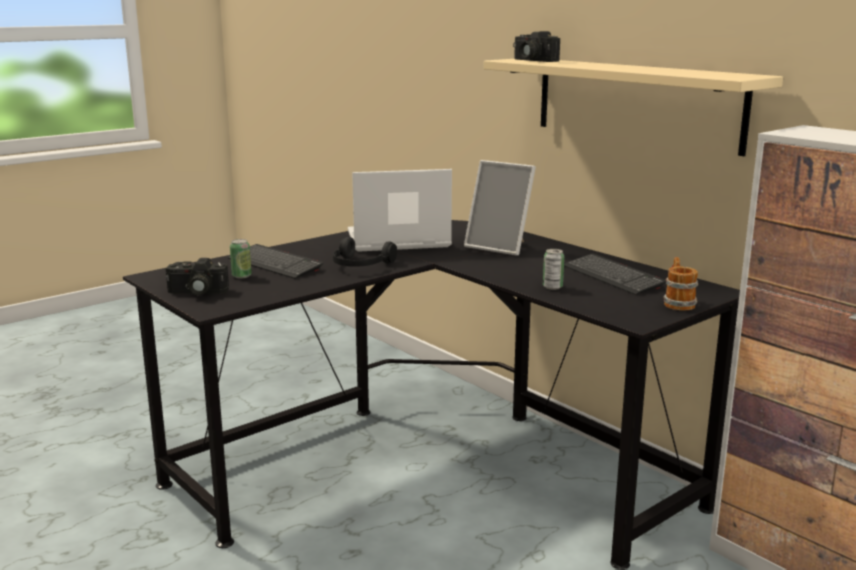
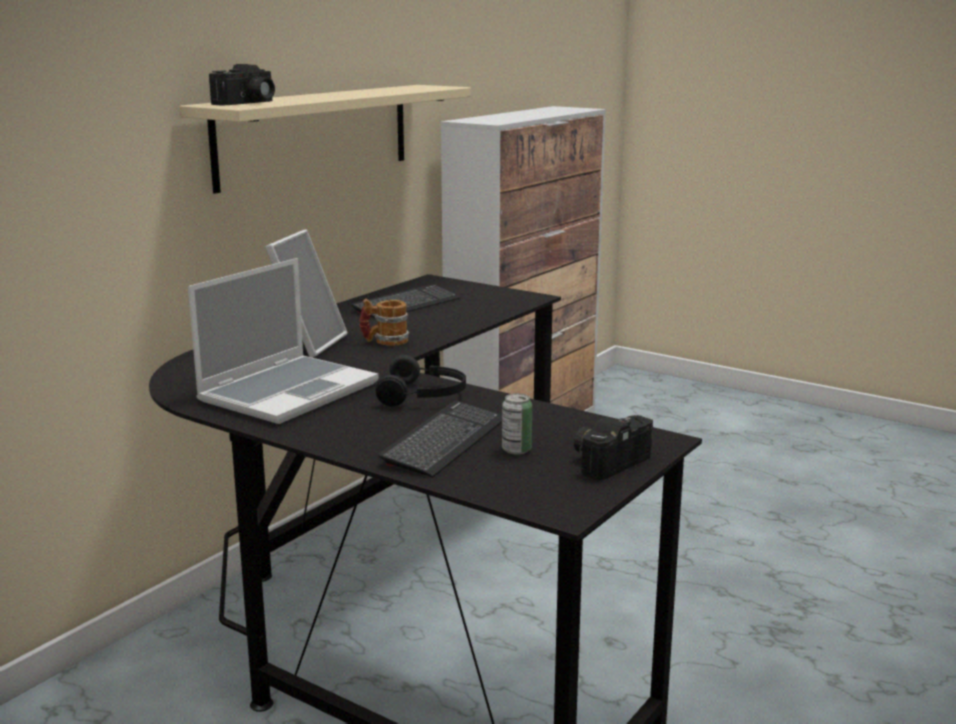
camera: 105 degrees left, 0 degrees up
(196, 292) = (609, 461): camera -> camera turned 120 degrees counterclockwise
(397, 240) = (289, 391): laptop -> laptop turned 120 degrees counterclockwise
(552, 287) = (456, 320): can -> none
(677, 303) = (474, 288): mug -> mug (384, 341)

